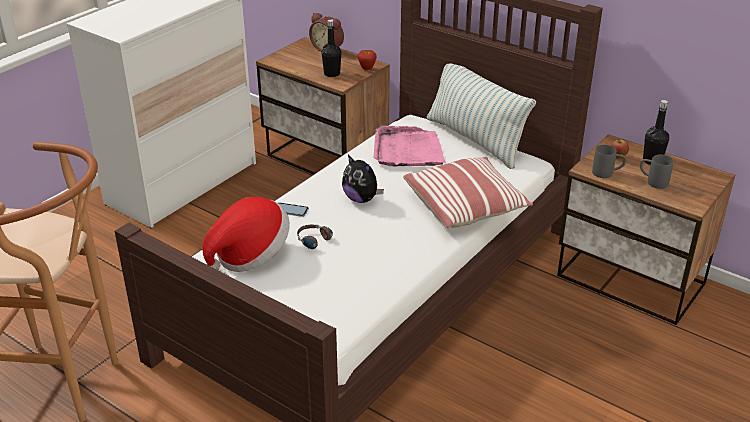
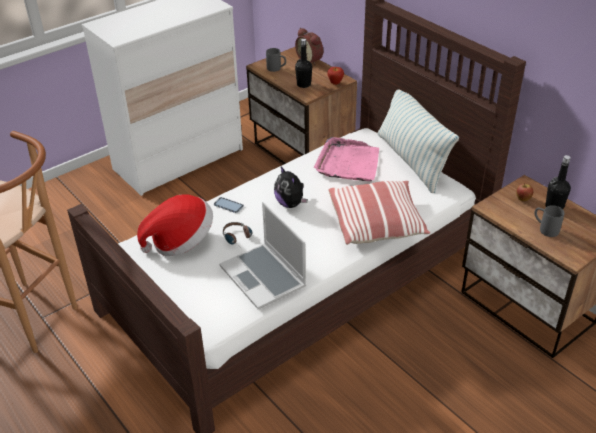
camera: 15 degrees right, 5 degrees up
(365, 277) = (264, 277): none -> laptop
(607, 173) = (506, 214): grey mug -> grey mug (276, 69)

